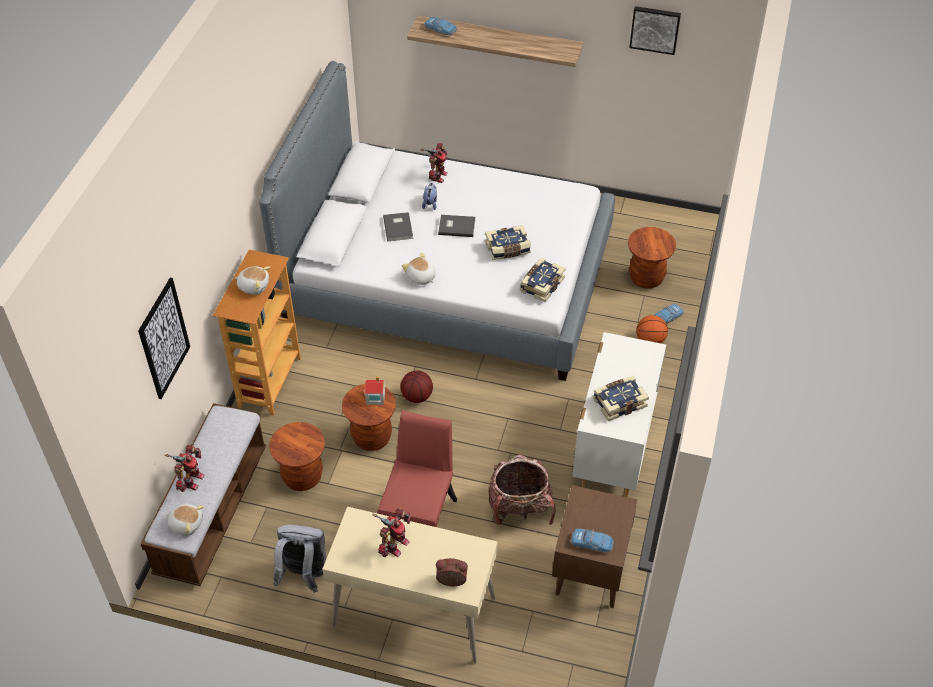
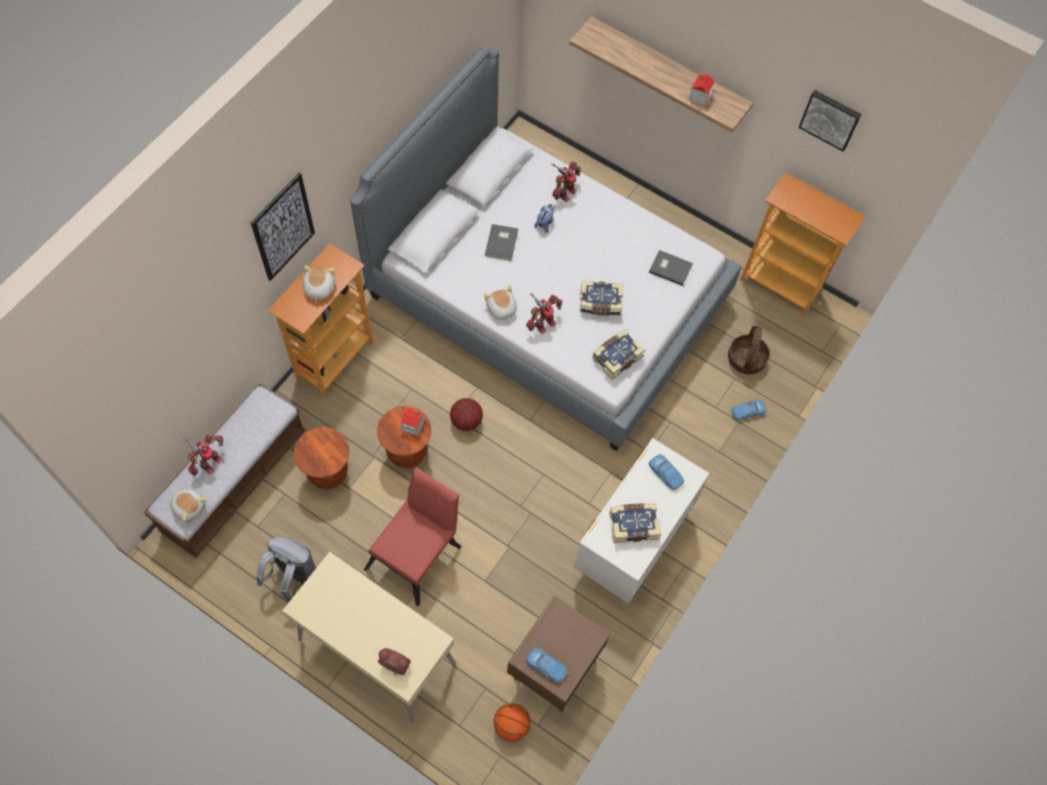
camera: 15 degrees right, 15 degrees up
(164, 338) = (196, 341): picture -> picture (283, 227)
(254, 286) = (318, 288): plush toy -> plush toy turned 120 degrees counterclockwise
(395, 544) = (357, 608): toy robot -> toy robot (543, 323)
(440, 29) = (607, 42): toy car -> toy car (665, 474)
(456, 226) = (560, 259): grey book -> grey book (670, 268)
(519, 508) = (516, 576): backpack -> none
(536, 48) = (699, 96): none -> toy house
(646, 278) = (746, 358): brown stool -> basket
(649, 215) = (780, 285): none -> bookcase
(650, 341) = (718, 433): basketball -> basketball (511, 725)

